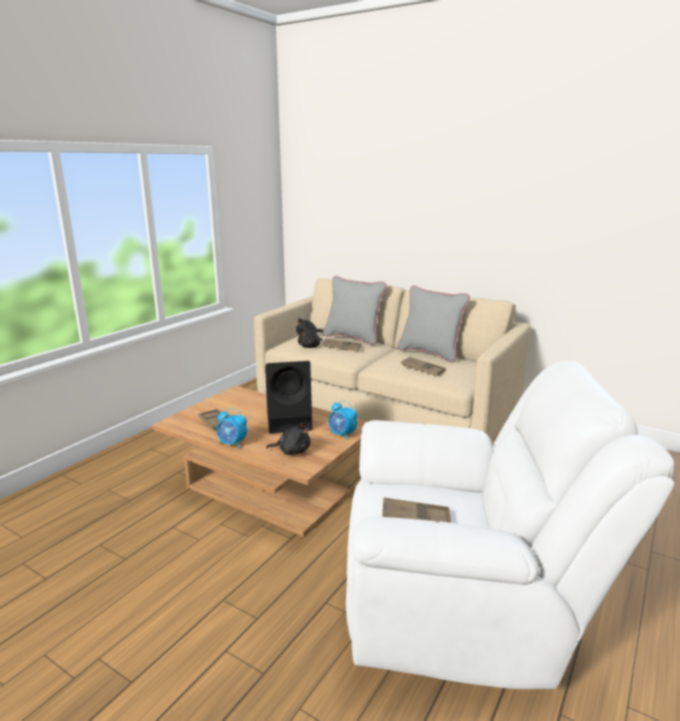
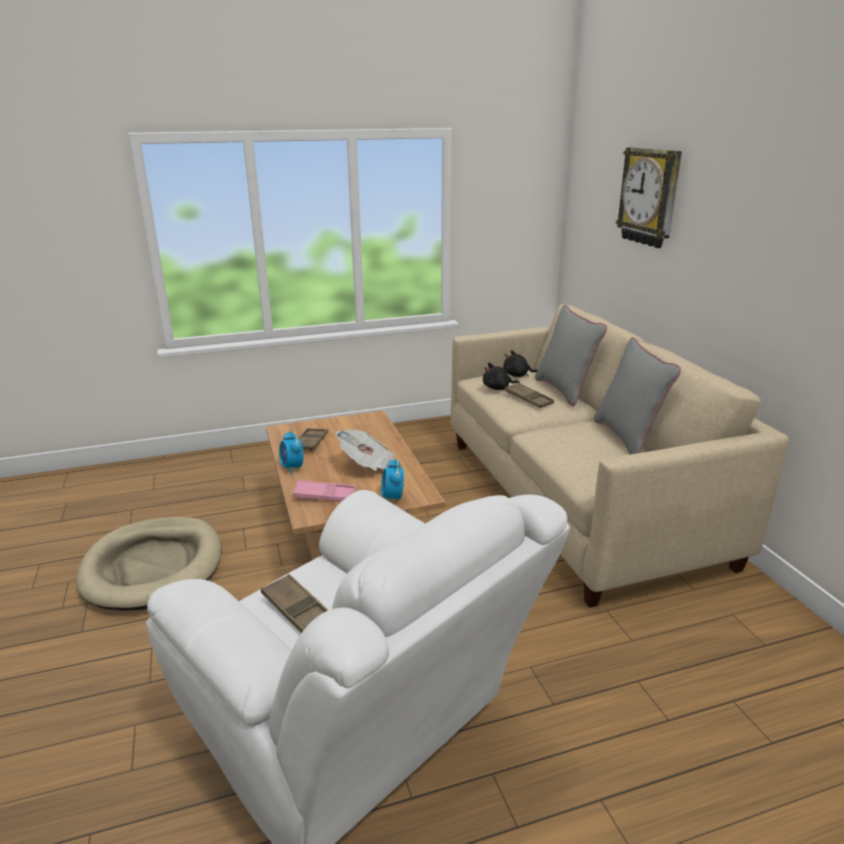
camera: 40 degrees right, 5 degrees up
(128, 594) = (153, 567): none -> beige dog bed
(290, 422) = (369, 466): black speaker -> newspaper
(292, 451) = (325, 495): black plush toy -> pink tray
(377, 193) = (650, 197): none -> wall clock
(422, 369) = (576, 455): brown tray -> none

